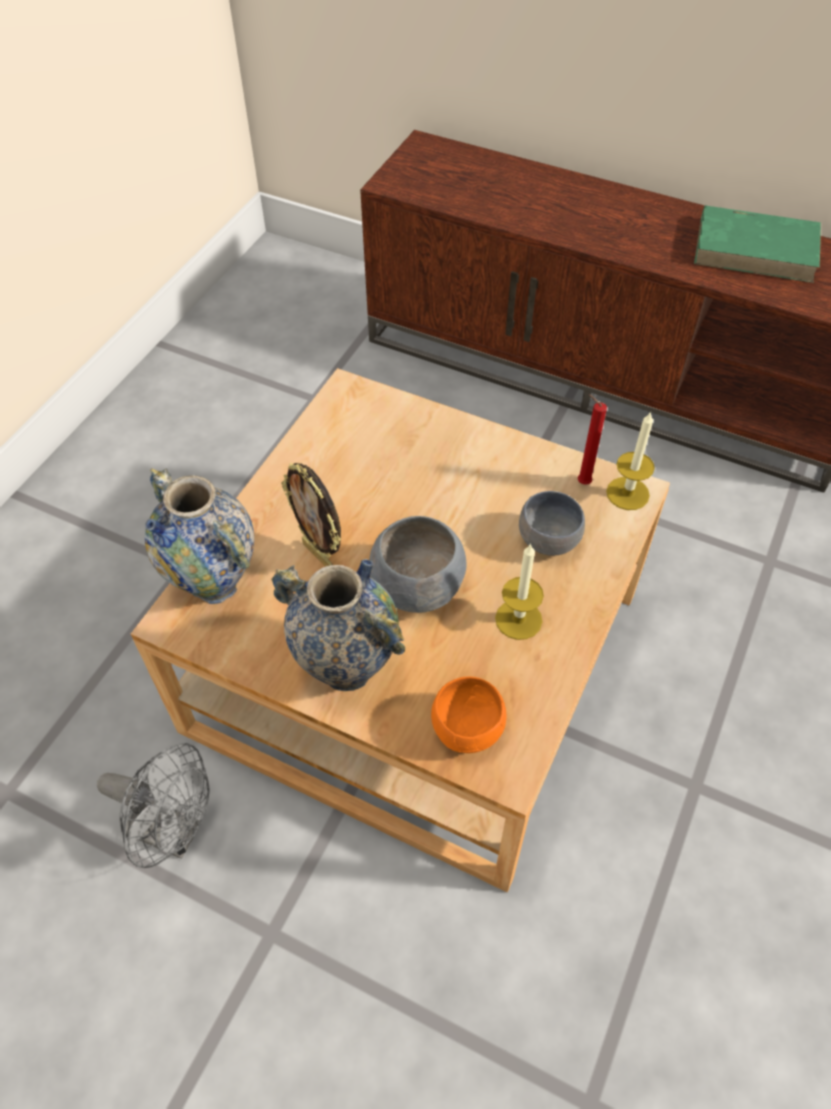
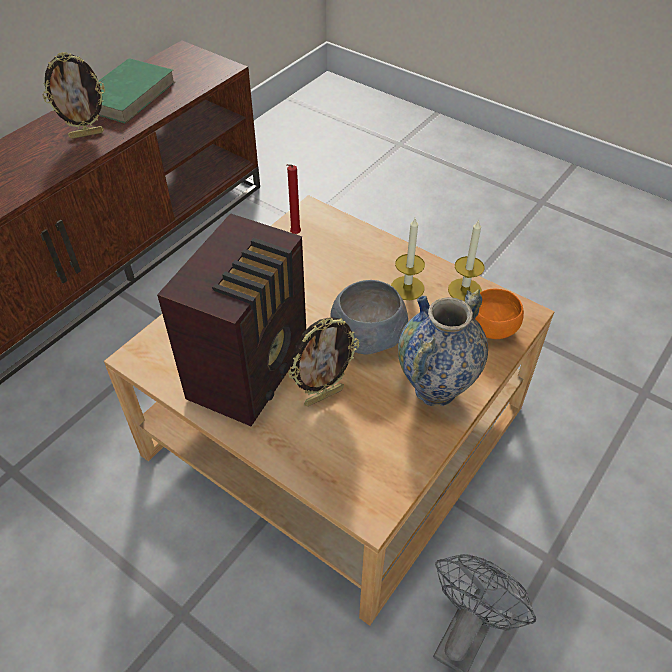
camera: 80 degrees left, 5 degrees down
(214, 583) = (335, 476): vase -> none
(345, 486) = (252, 370): none -> radio
(551, 541) = (343, 259): grey bowl -> none
(627, 493) = (312, 215): candle -> candle (464, 290)
(655, 240) = (87, 134): none -> picture frame

